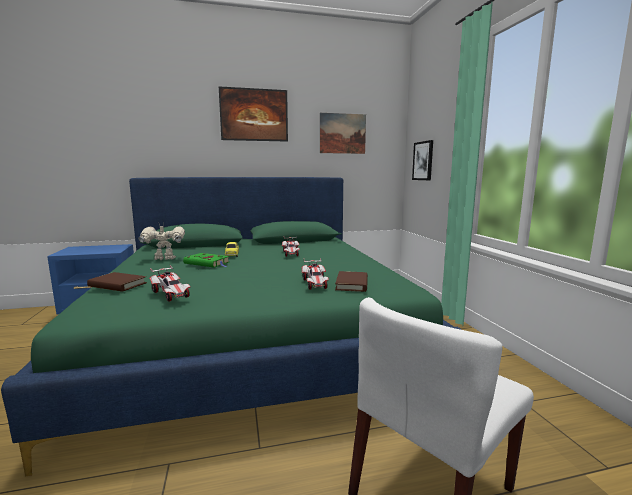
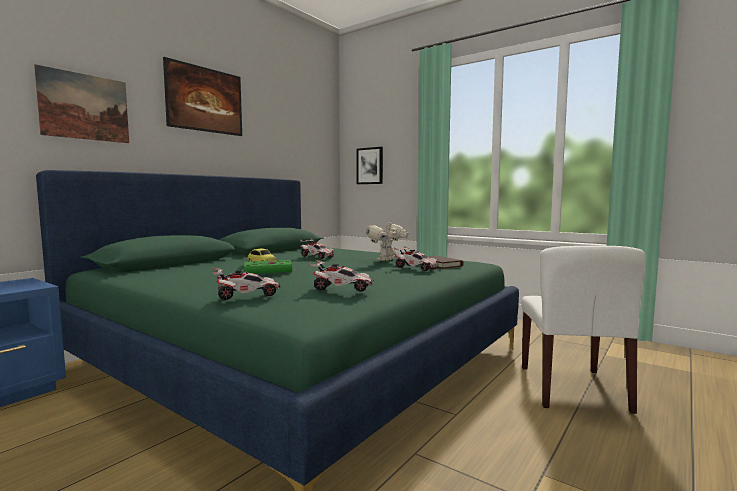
camera: 40 degrees left, 5 degrees down
(117, 285) = (246, 295): brown book -> toy car
(164, 259) = (192, 277): toy robot -> toy robot (387, 260)
(342, 133) = (291, 133): picture -> picture (85, 107)

